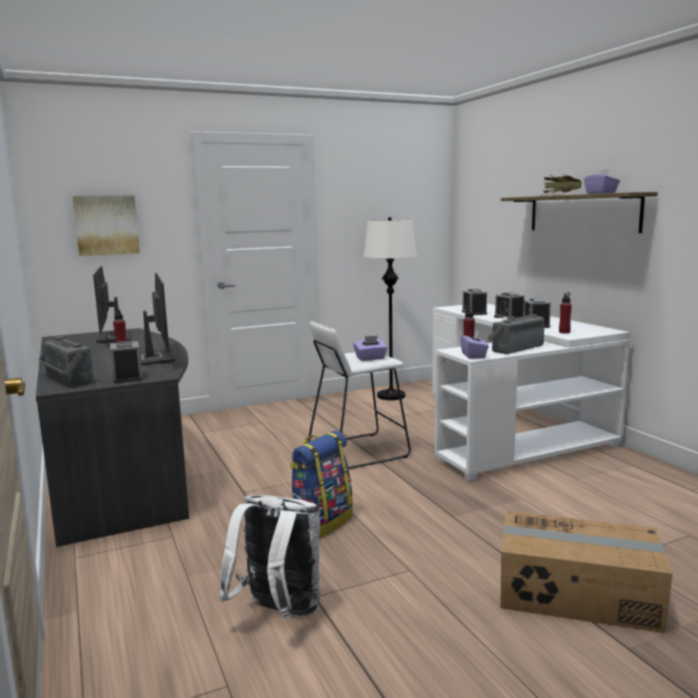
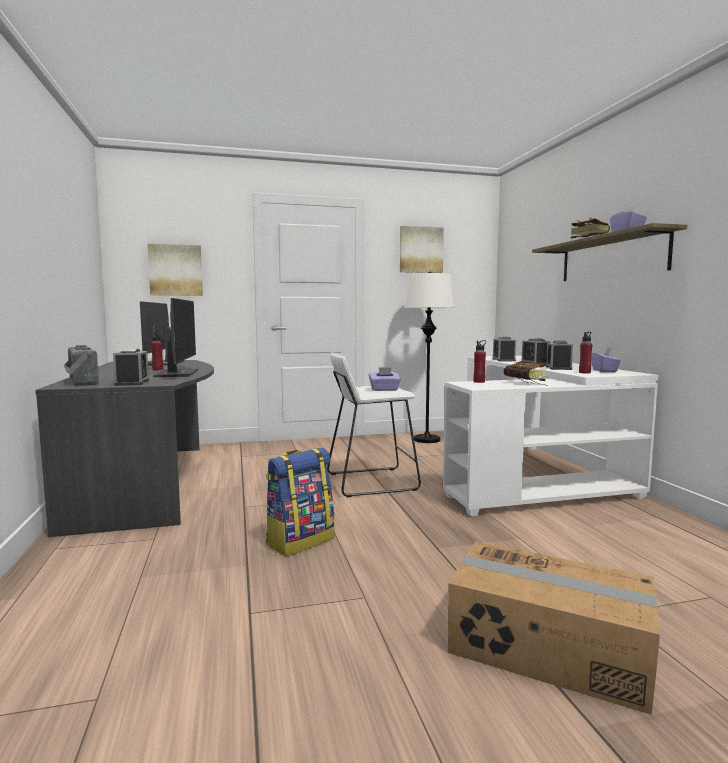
camera: 10 degrees right, 5 degrees down
(278, 613) = (202, 625): white backpack -> none
(375, 189) = (421, 250): none -> picture
(473, 355) = (479, 386): purple tissue box -> purple tissue box (605, 371)
(515, 348) = (527, 383): radio -> book

